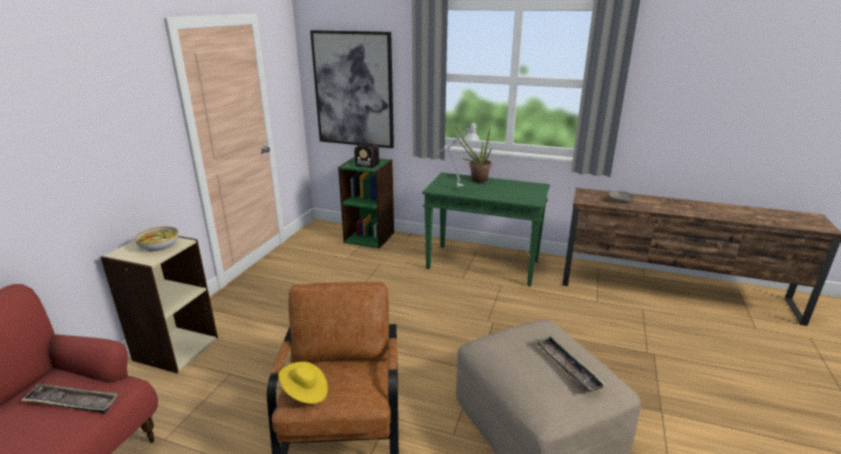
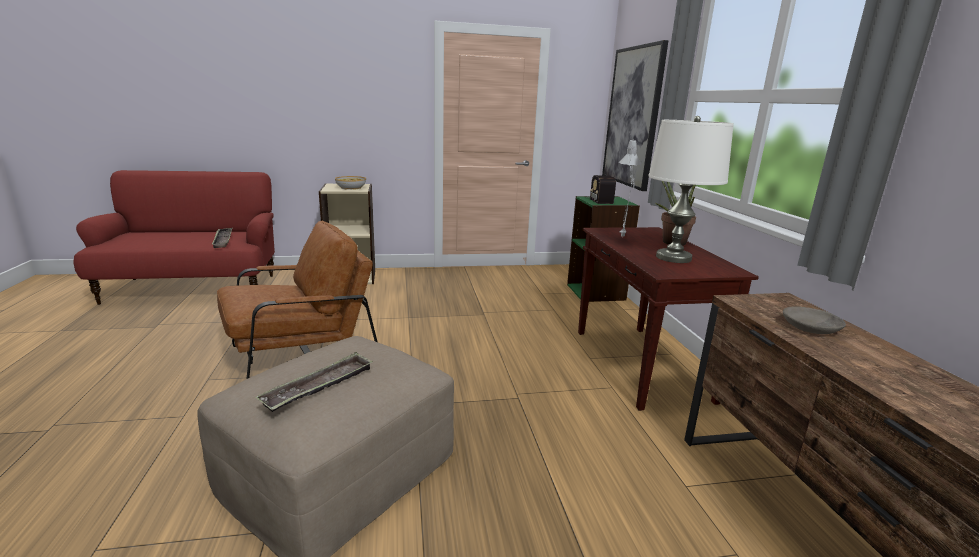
camera: 60 degrees right, 5 degrees down
(305, 392) = (246, 286): yellow hat -> none
(483, 265) = (641, 365): green console table -> brown console table
(509, 190) = (673, 258): none -> white table lamp

